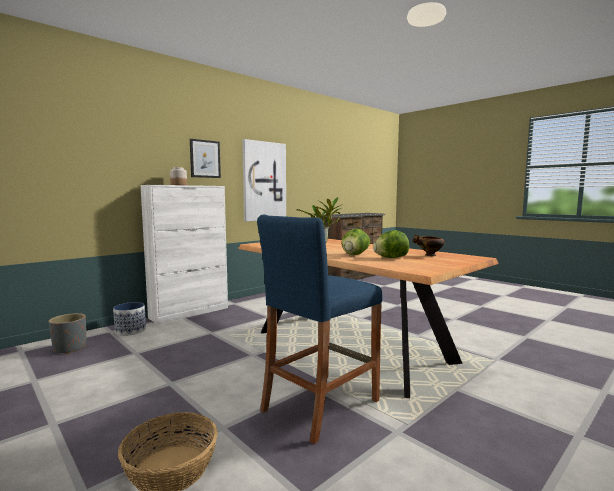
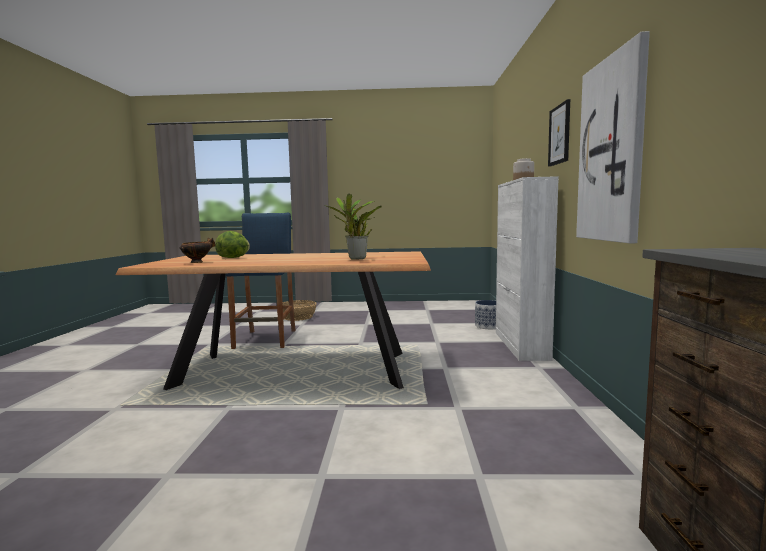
camera: 135 degrees right, 0 degrees up
(69, 349) = (470, 315): grey planter -> none
(354, 255) = (272, 256): lettuce -> none

